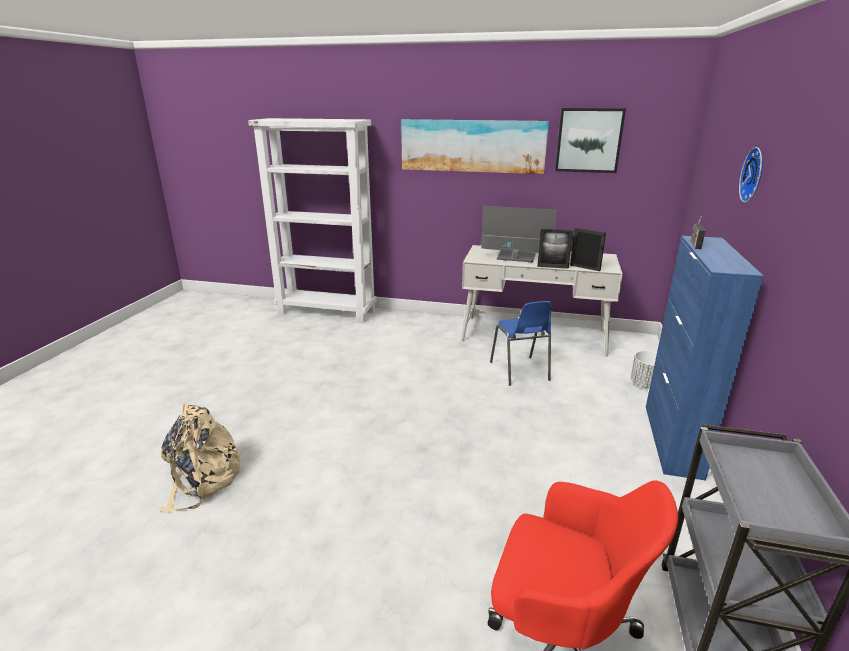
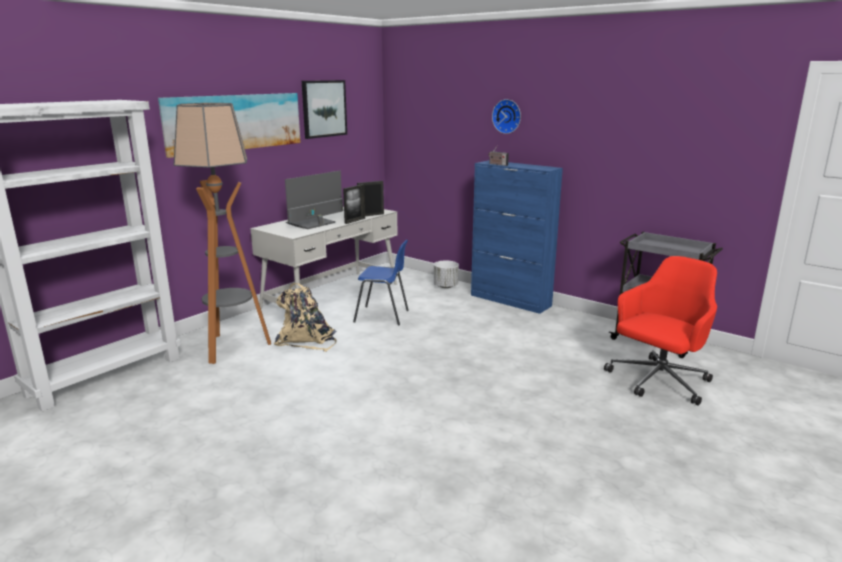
camera: 65 degrees left, 5 degrees down
(202, 479) = (409, 505): beige backpack -> beige backpack (306, 340)
(396, 332) = (233, 347): none -> floor lamp

